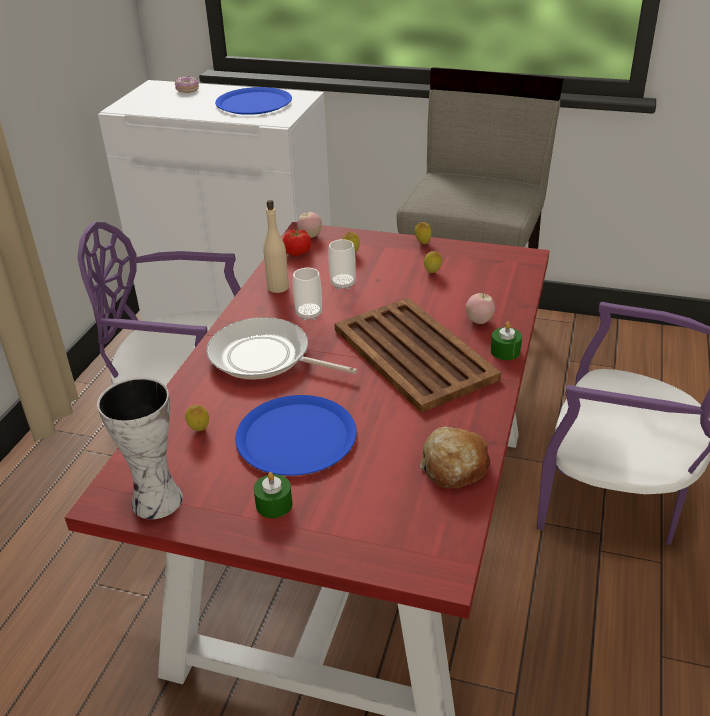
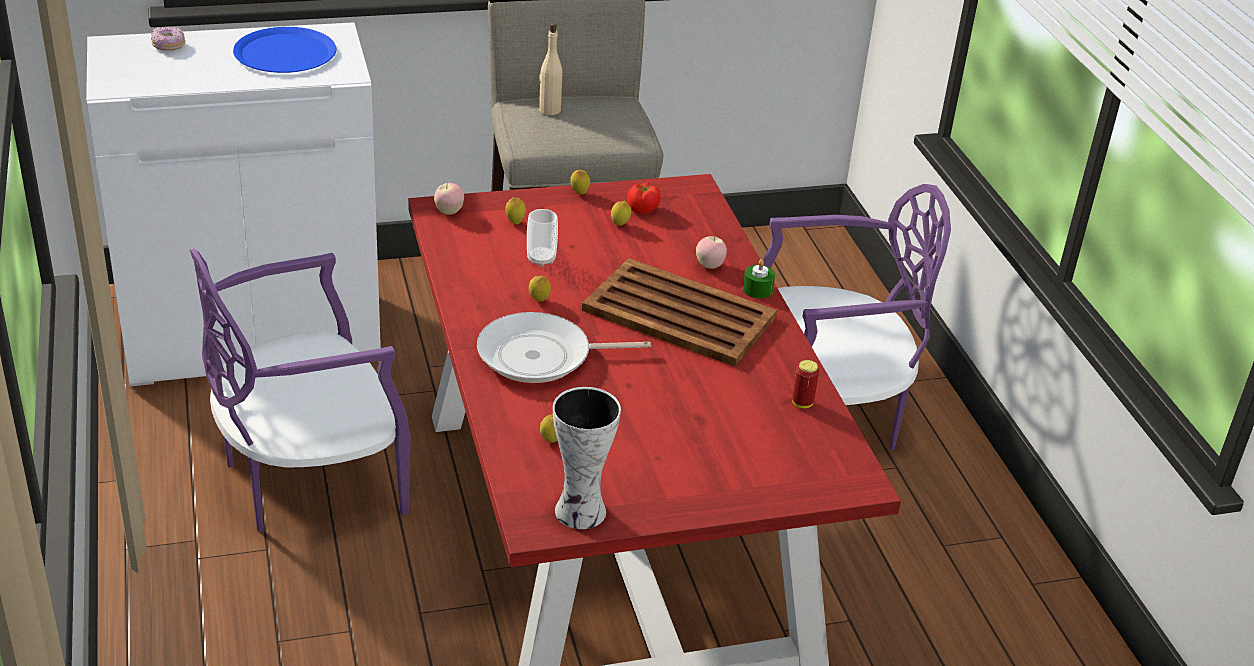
camera: 35 degrees left, 0 degrees up
(274, 504) = (685, 480): green candle -> none
(277, 287) = (475, 279): beige bottle -> beige bottle (549, 110)
(296, 437) = (647, 420): blue plate -> none
(297, 252) = (454, 235): tomato -> tomato (642, 209)
(309, 314) = (539, 301): cup -> lemon
(454, 466) = (802, 403): bread -> can

